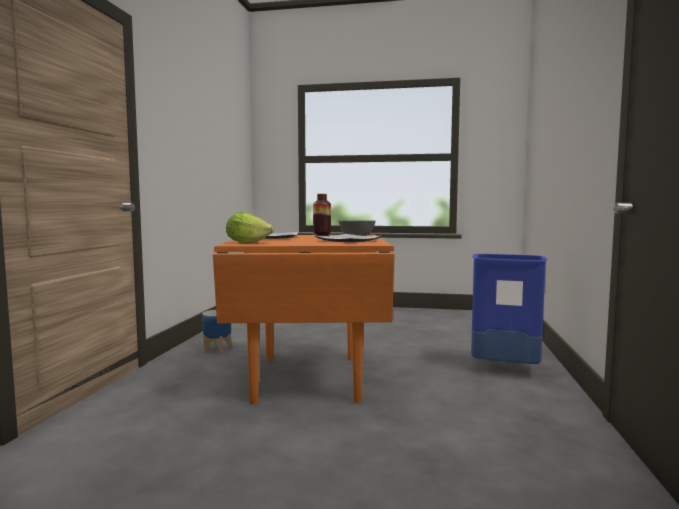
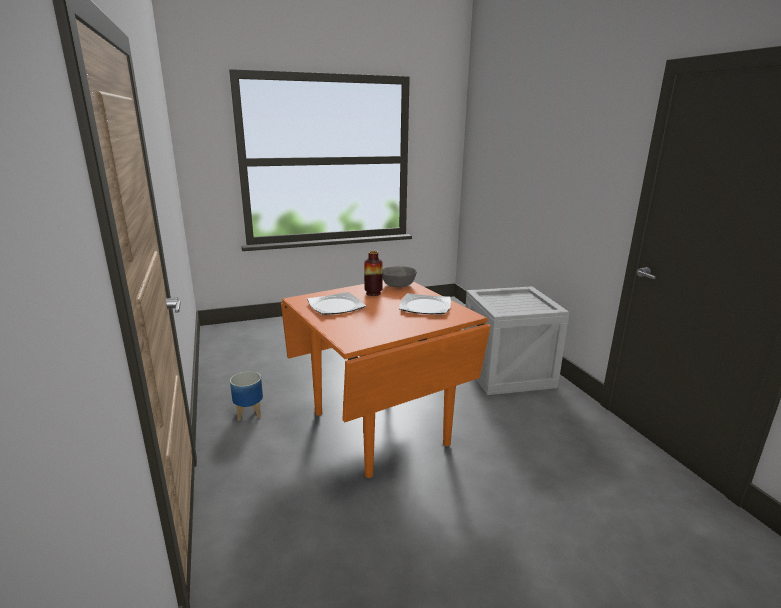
camera: 30 degrees left, 15 degrees up
(247, 243) = (355, 335): lettuce -> none
(504, 369) = (507, 373): blue trash can -> crate

